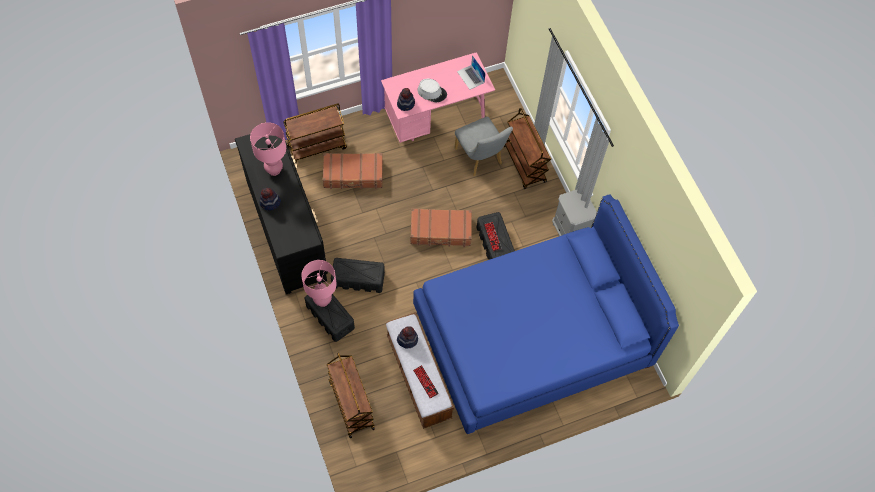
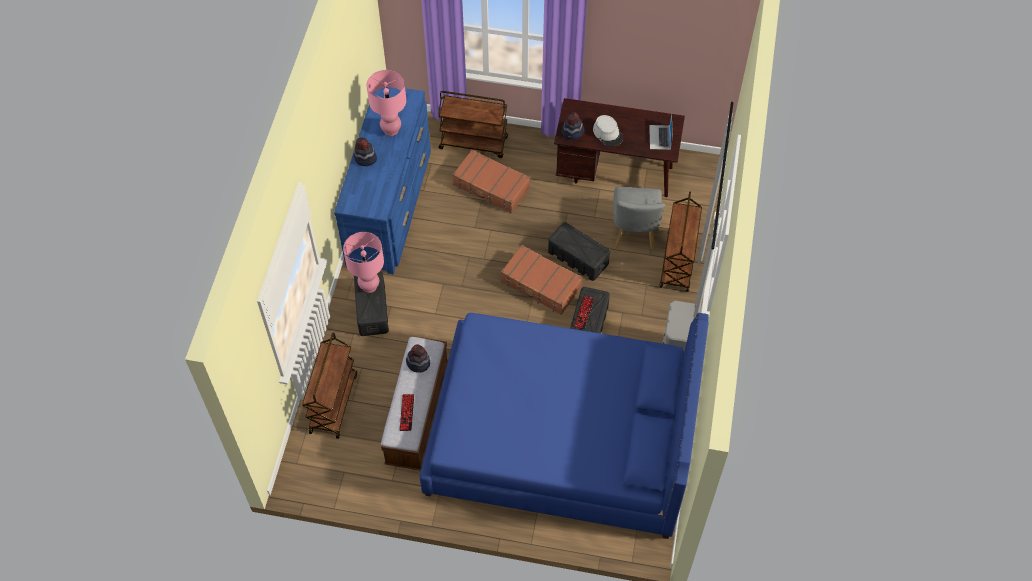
camera: 35 degrees right, 5 degrees down
(286, 229) = (390, 206): black dresser -> blue dresser
(358, 279) = (425, 289): black storage box -> black storage box (578, 258)
(436, 119) = (615, 173): pink desk -> brown desk

